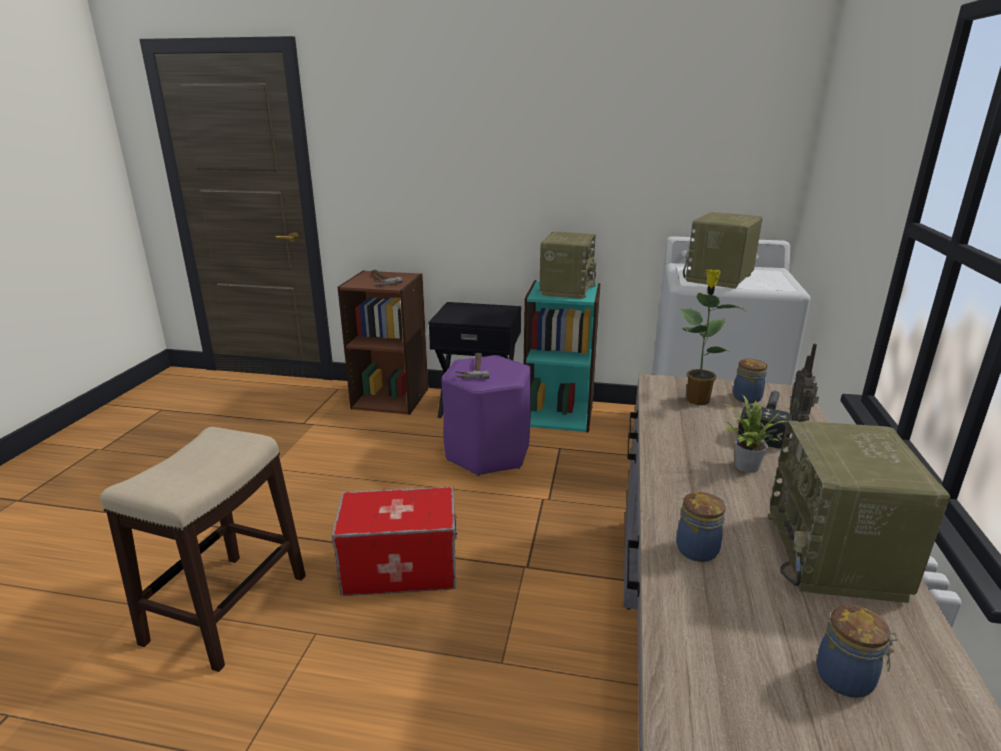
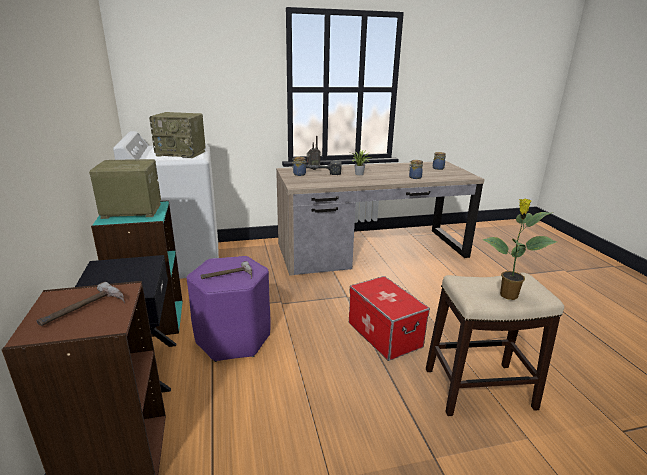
camera: 115 degrees left, 0 degrees up
(697, 399) = (309, 180): potted plant -> potted plant (507, 295)
(836, 557) = (395, 168): radio -> none

